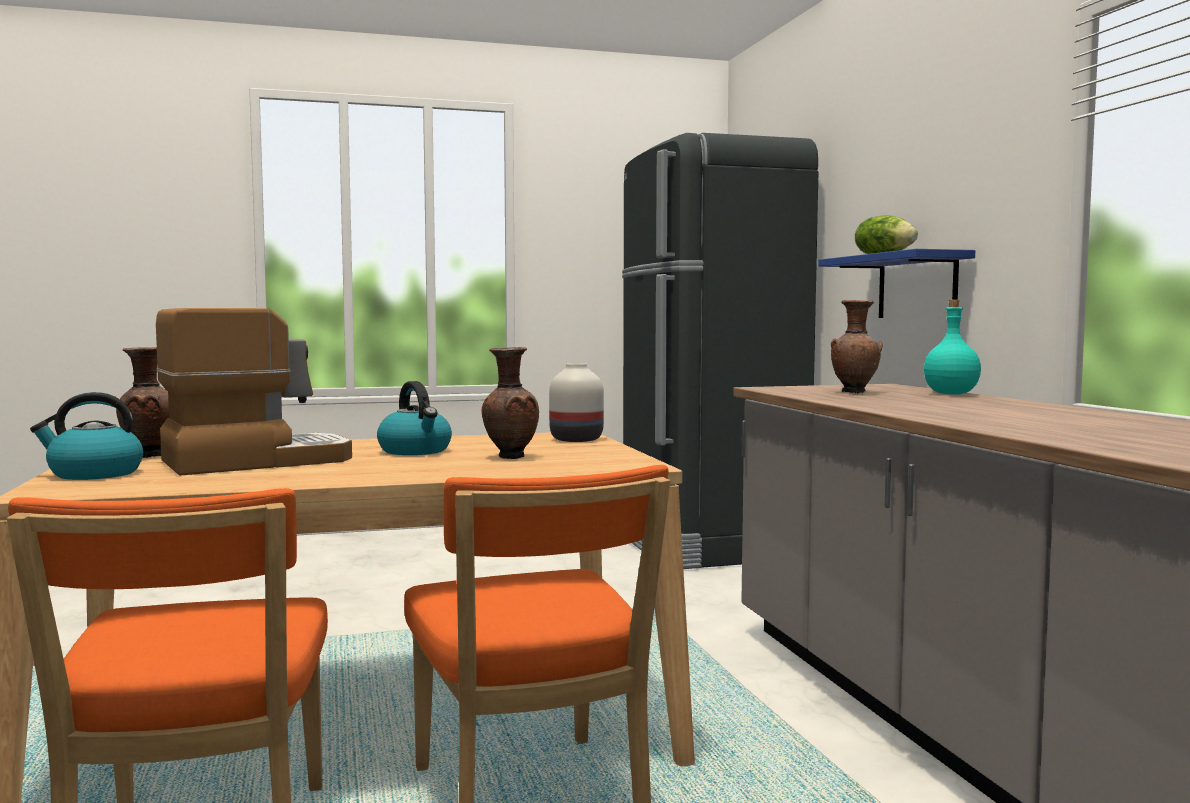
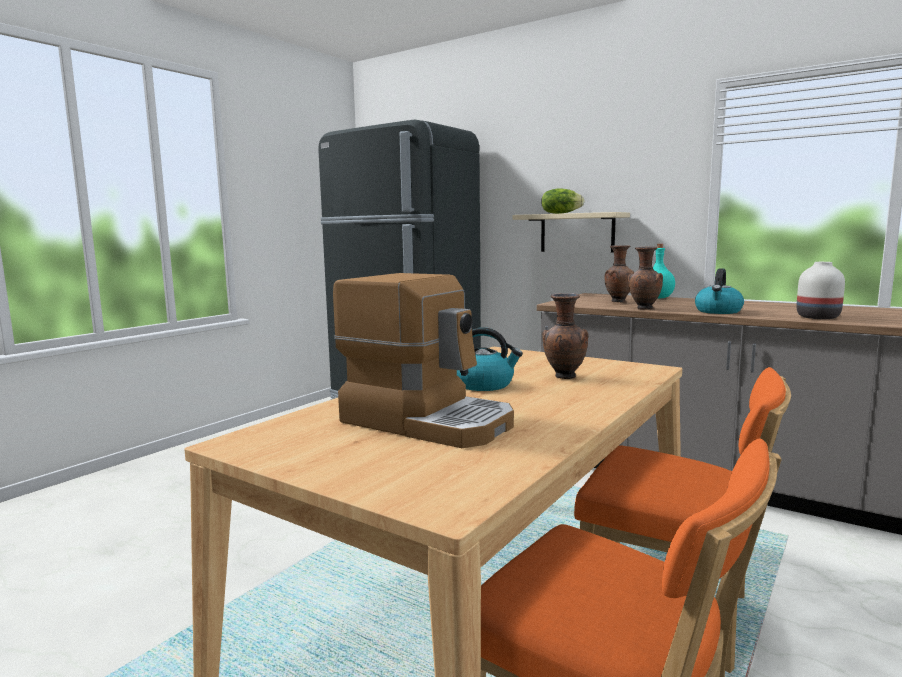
camera: 40 degrees left, 5 degrees up
(94, 474) = (370, 473): kettle -> kettle (718, 311)
(148, 456) = (308, 440): brown vase -> brown vase (643, 309)
(256, 461) = (428, 421): coffee machine -> coffee machine turned 105 degrees clockwise
(575, 439) = (522, 355): white vase -> white vase (818, 317)
(917, 287) = (577, 233): blue shelf -> beige shelf

